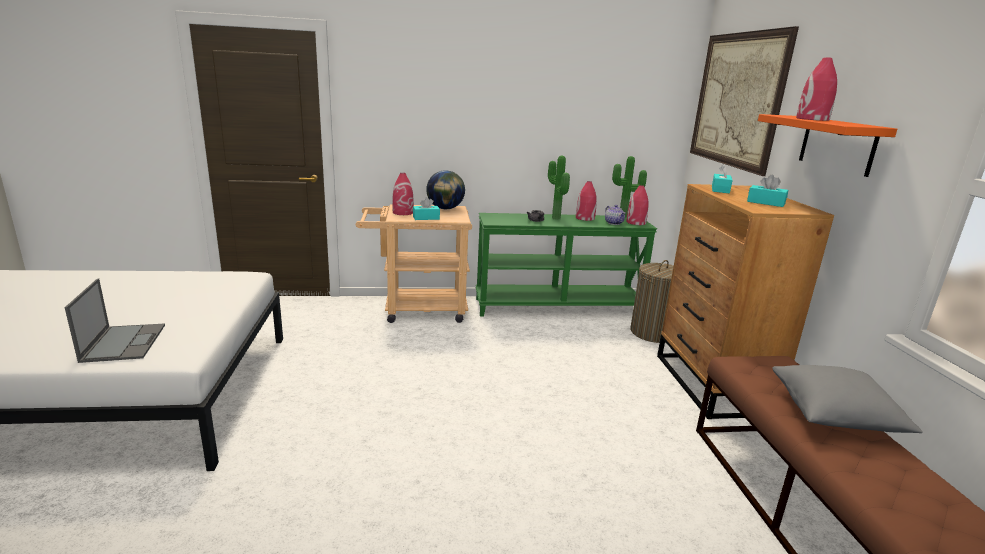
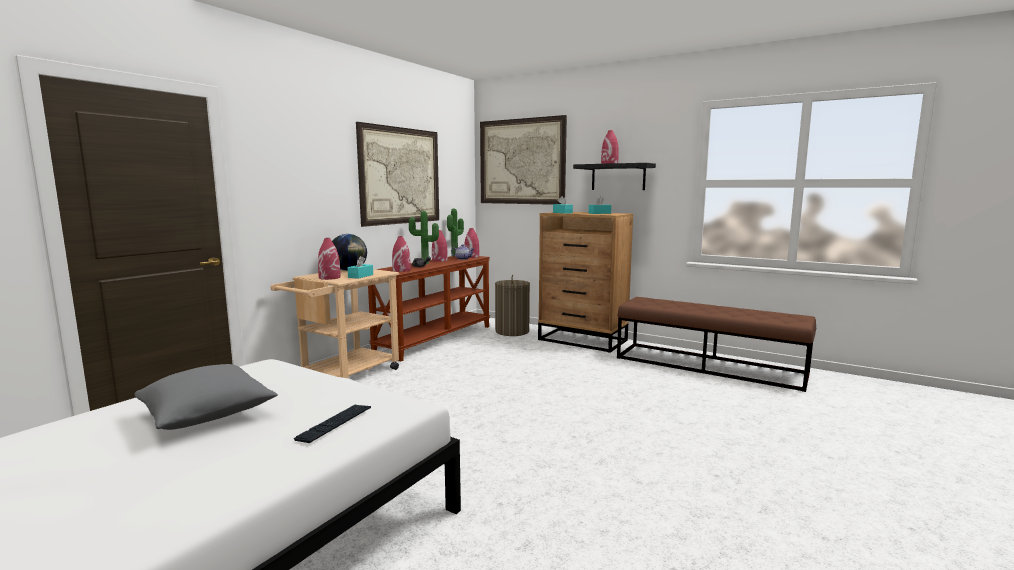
camera: 50 degrees left, 10 degrees down
(124, 342) = (334, 424): laptop -> keyboard
(505, 220) = (401, 270): none -> red vase
(550, 110) = (400, 176): none -> picture
(557, 307) = (435, 339): green console table -> brown console table
(834, 415) = (694, 305): grey pillow -> grey pillow (208, 416)
(837, 145) = (618, 177): orange shelf -> black shelf

